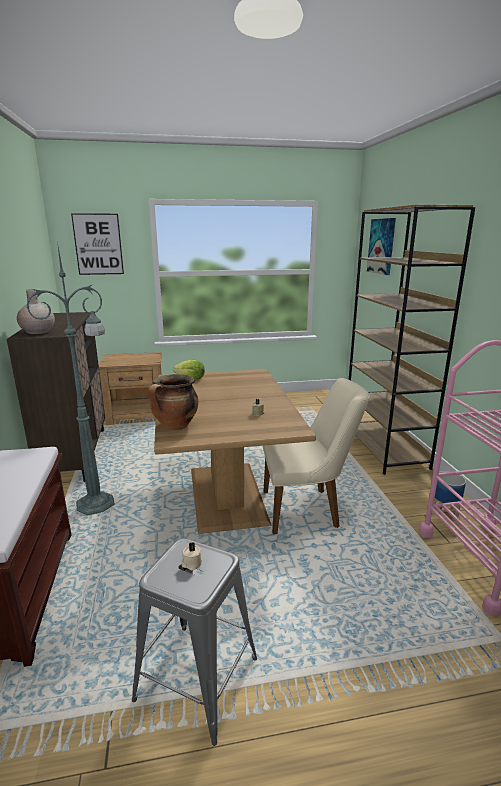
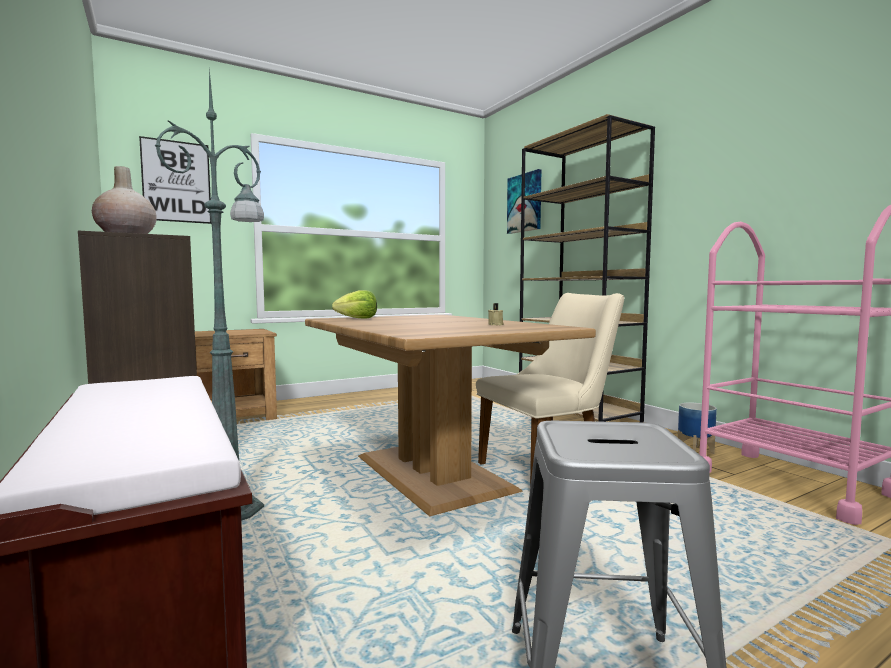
camera: 20 degrees left, 15 degrees down
(175, 426) = (404, 331): cooking pot -> none
(191, 564) = (604, 436): beige candle -> none

